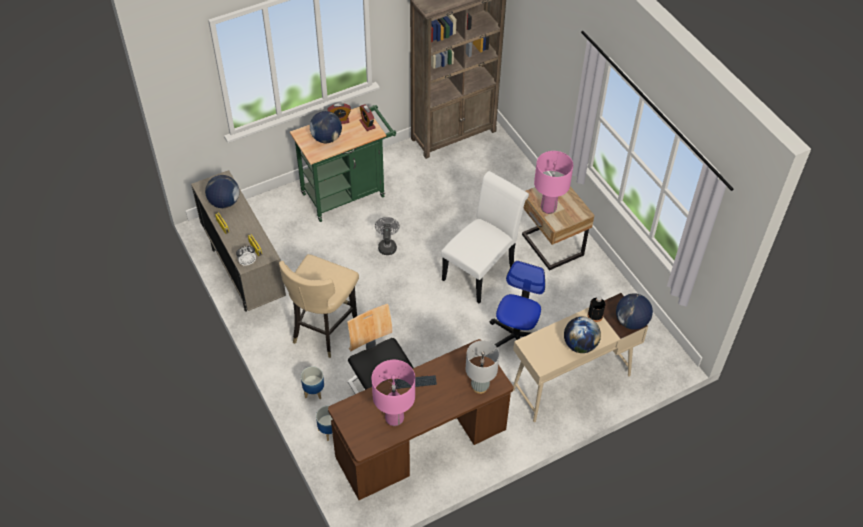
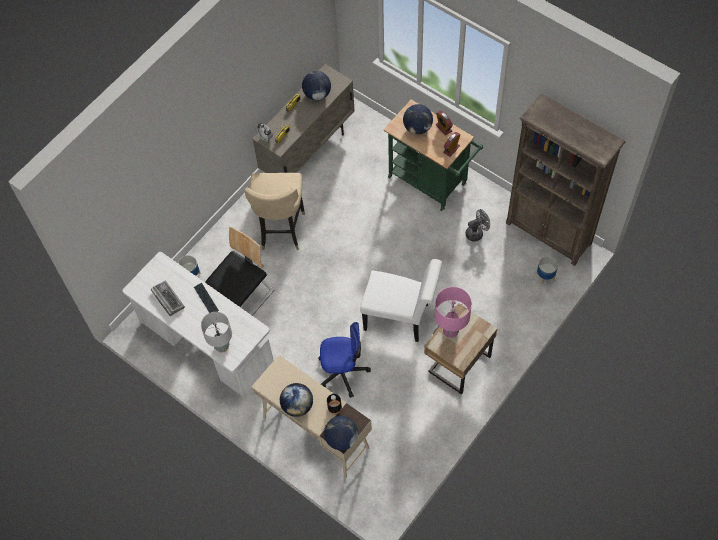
camera: 70 degrees right, 10 degrees up
(313, 391) = (221, 249): planter -> planter (545, 276)
(323, 330) = (281, 230): beige chair -> beige chair turned 90 degrees counterclockwise
(387, 245) = (389, 236): grey fan -> grey fan (477, 233)
(394, 419) = (167, 299): pink table lamp -> keyboard
(421, 444) = (206, 343): brown desk -> white desk

